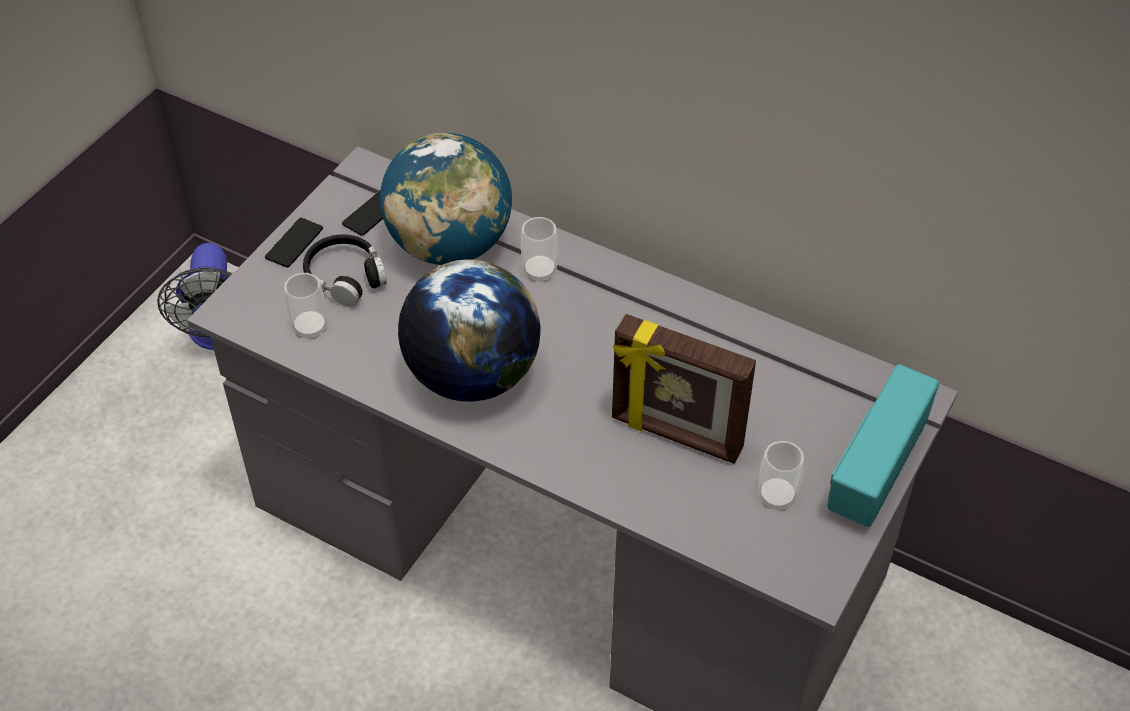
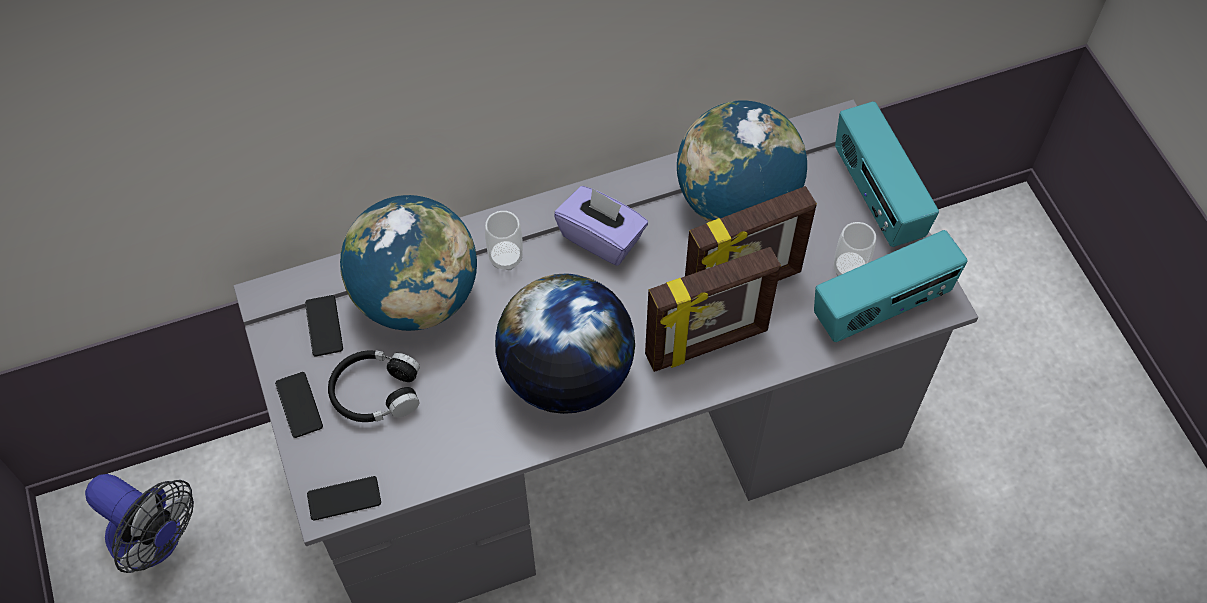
camera: 50 degrees left, 10 degrees up
(241, 317) = (344, 498): none -> phone
(310, 328) = (407, 455): cup -> none
(594, 446) = (707, 345): none -> picture frame
(622, 316) = (601, 238): none -> purple tissue box
(754, 378) = (736, 203): none -> globe
(762, 545) = (882, 308): none -> radio

